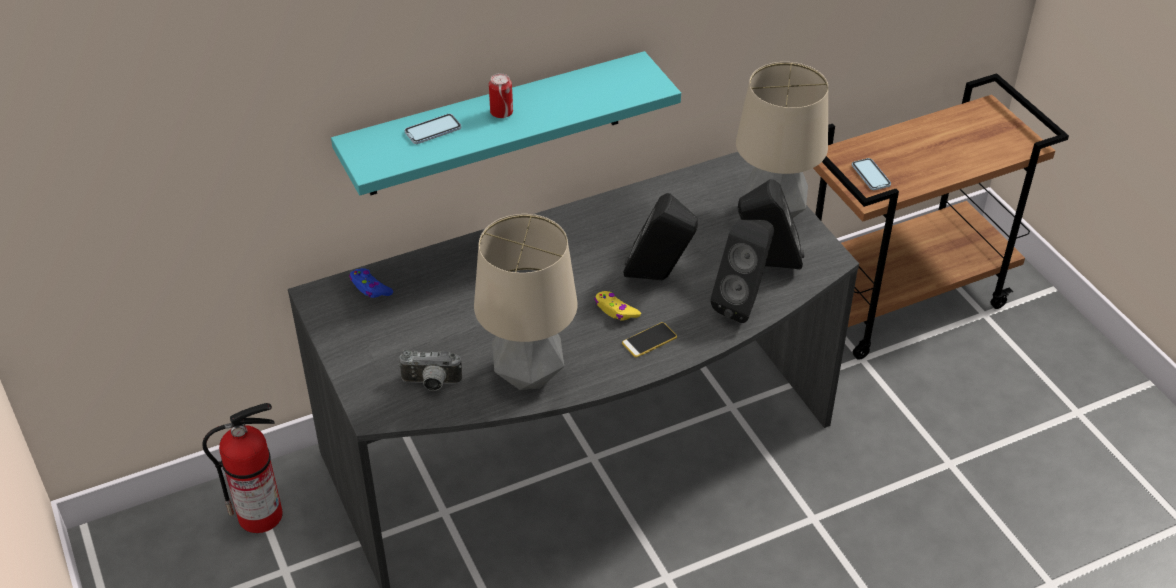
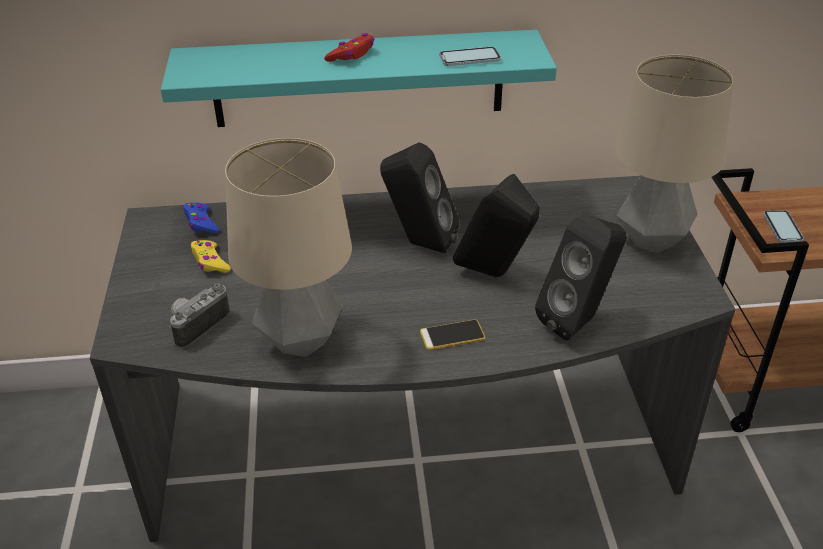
camera: 20 degrees right, 5 degrees down
(262, 514) = (91, 430): fire extinguisher -> none
(431, 384) = (197, 325): camera -> camera turned 105 degrees clockwise
(433, 130) = (272, 58): phone -> phone (469, 58)
(501, 113) = (351, 55): can -> red game controller
(615, 310) = (431, 297): yellow game controller -> yellow game controller (210, 262)
(767, 264) = (624, 287): black speaker -> black speaker (419, 244)

